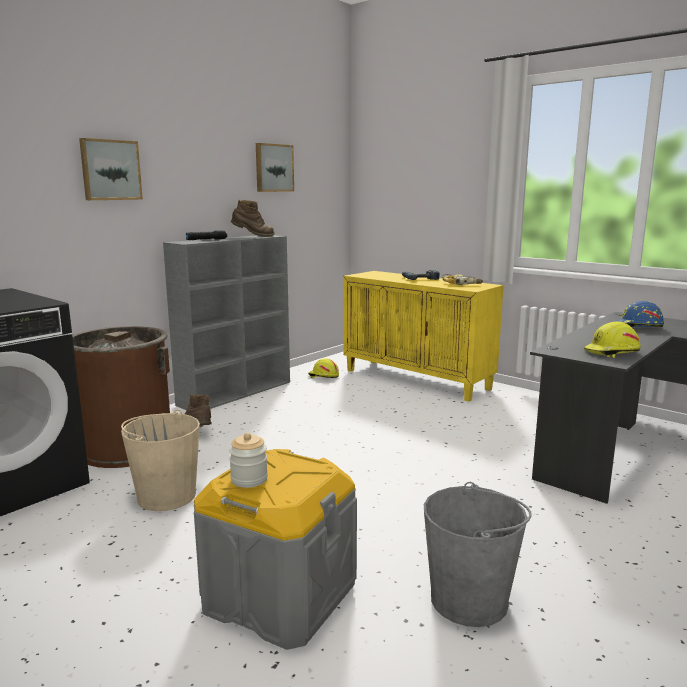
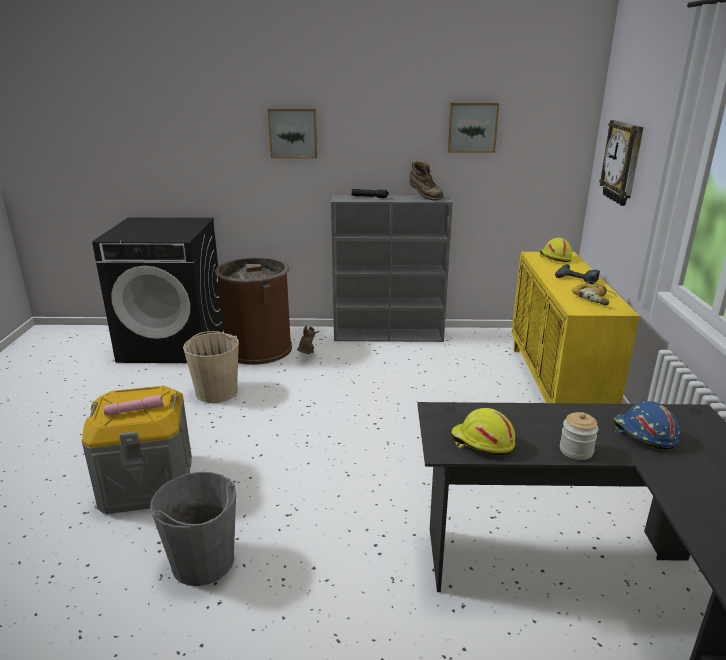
camera: 50 degrees right, 10 degrees up
(249, 479) = (120, 400): jar -> jar (576, 450)
(292, 476) = (135, 410): none -> pink flashlight
(323, 376) = (480, 347): yellow hard hat -> yellow hard hat (554, 257)
(405, 189) = (623, 162): none -> wall clock

